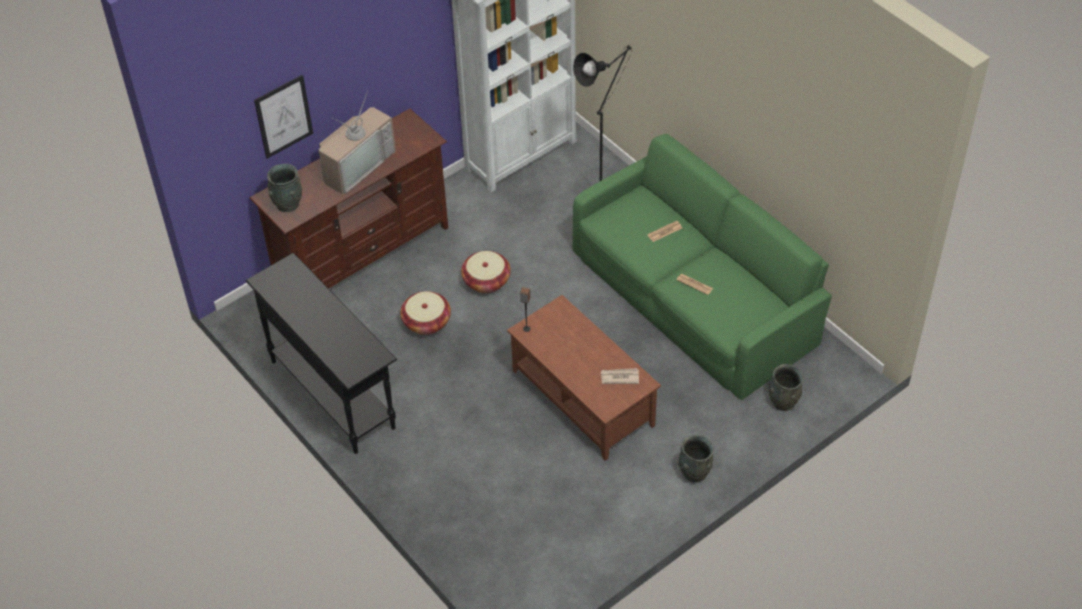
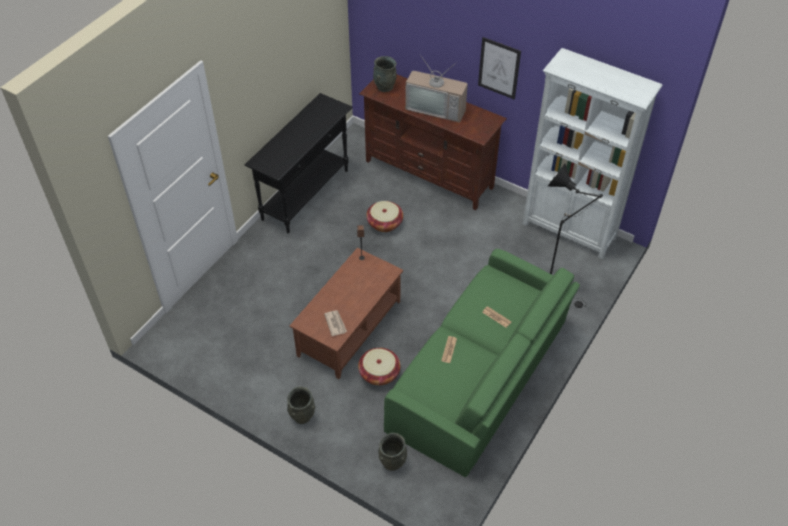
camera: 70 degrees right, 0 degrees up
(283, 116) = (419, 37): picture -> picture (499, 68)
(486, 281) = (436, 244): basket -> basket (379, 373)

